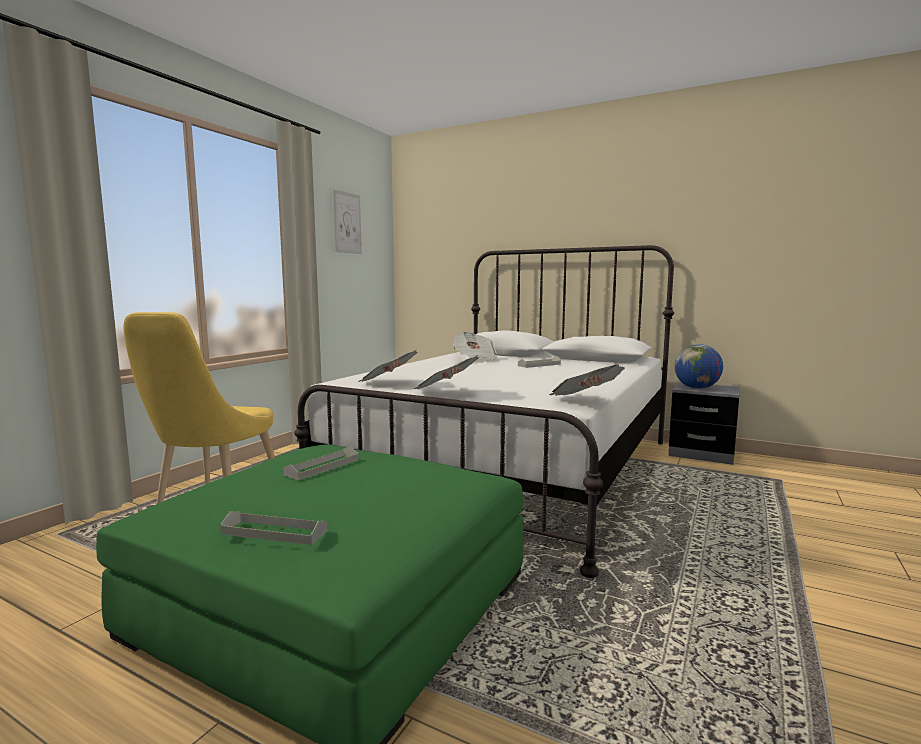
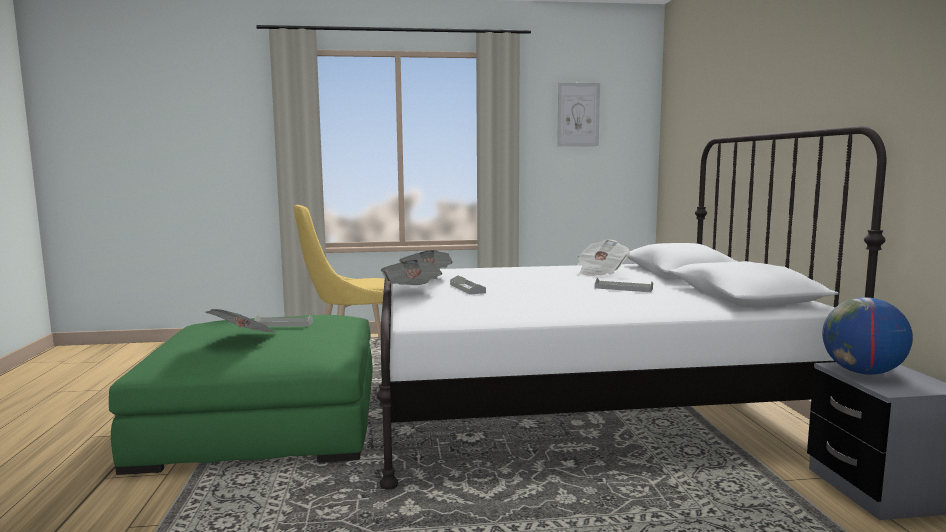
camera: 55 degrees right, 0 degrees up
(274, 532) = (177, 342): grey tray -> grey tray (467, 288)
(585, 401) = (450, 321): newspaper -> newspaper (244, 339)

